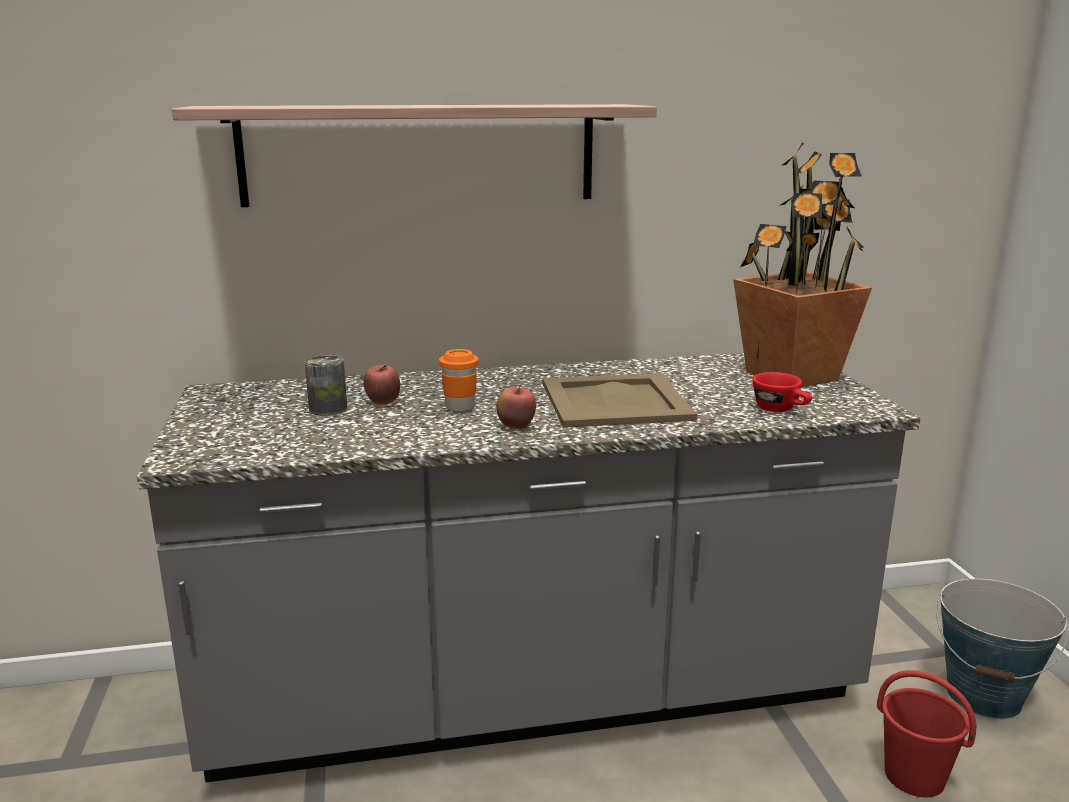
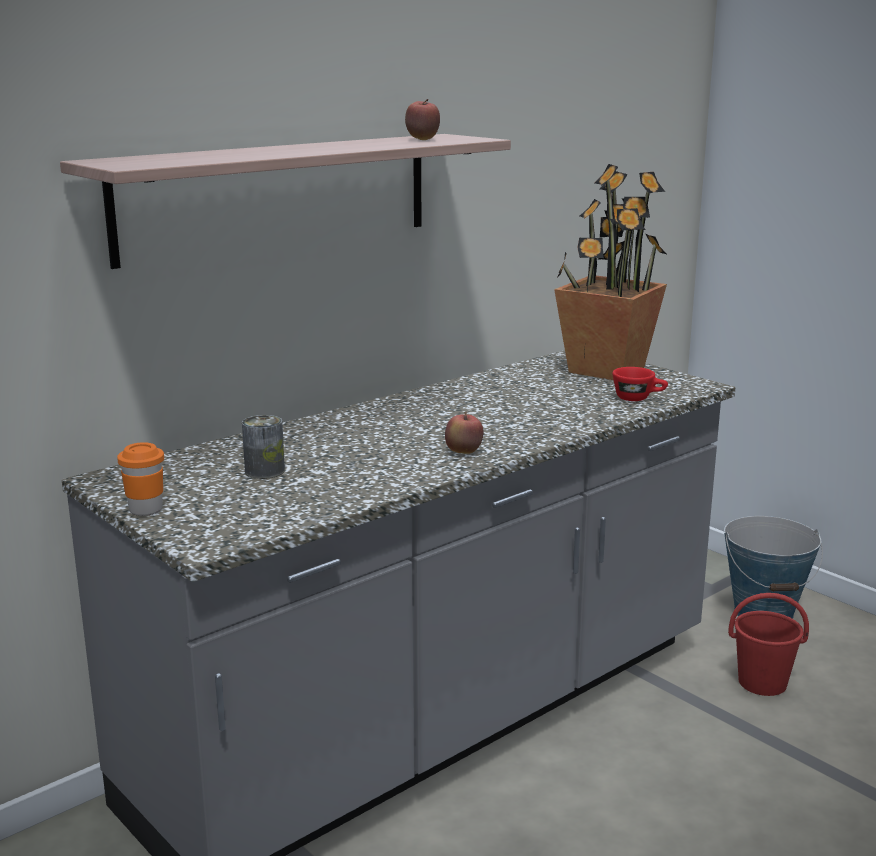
camera: 30 degrees left, 0 degrees up
(383, 403) = (308, 455): apple -> apple (422, 140)
(460, 408) = (387, 446): orange cup -> orange cup (146, 510)
(613, 401) = (505, 415): beige tray -> none

